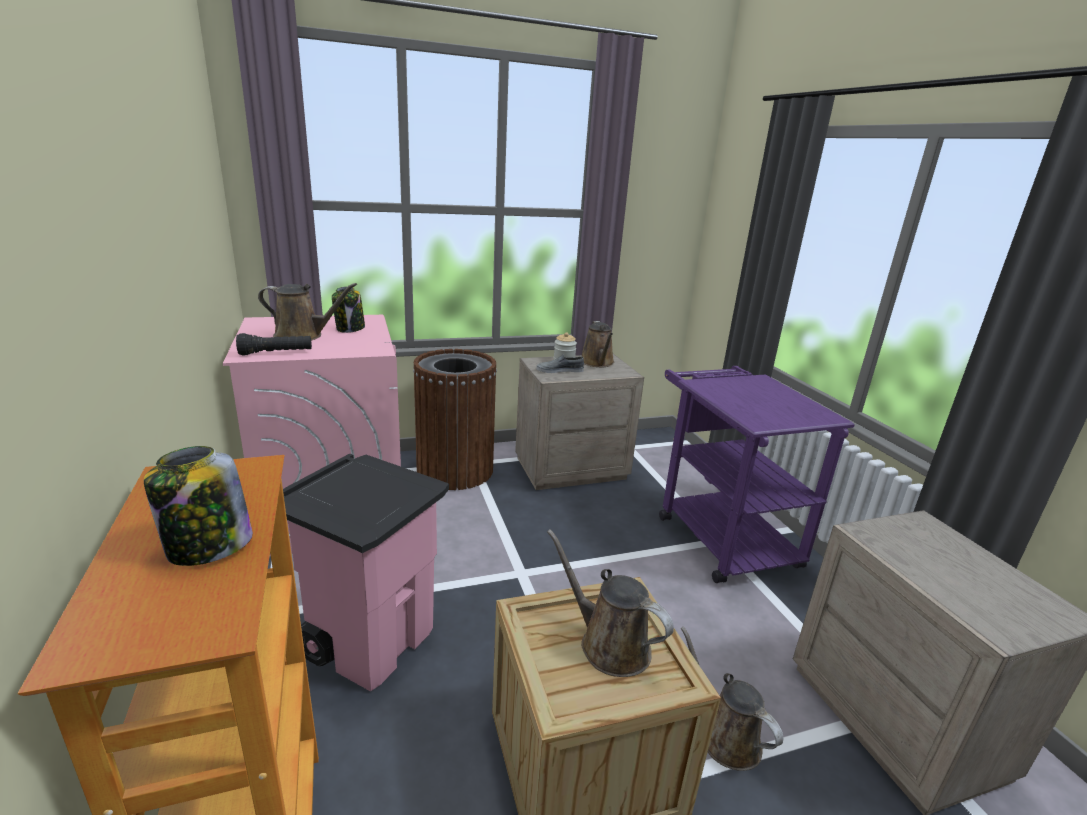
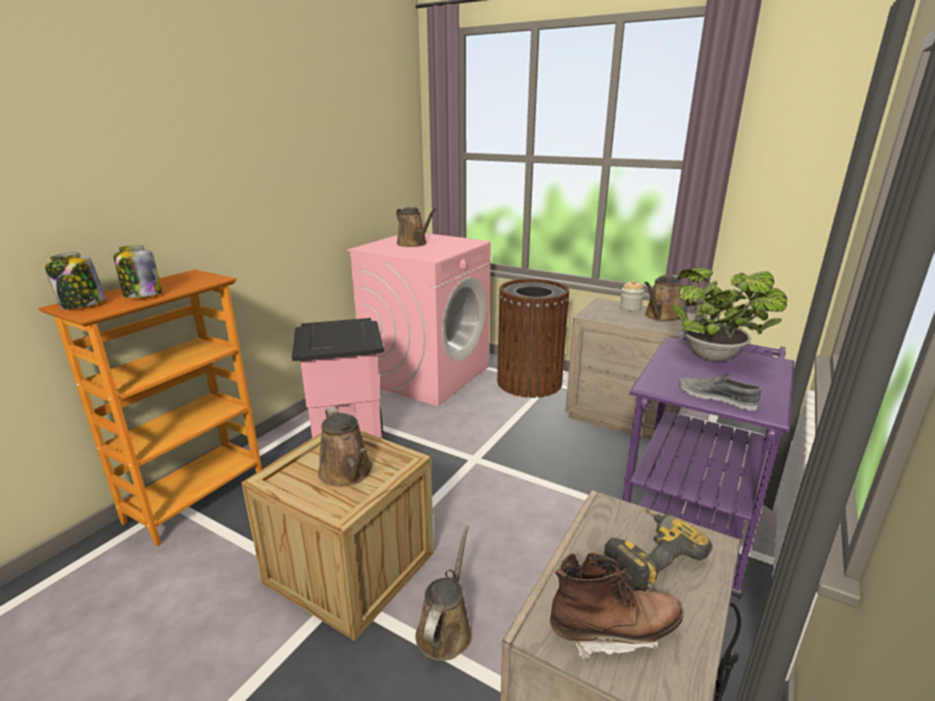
camera: 50 degrees right, 0 degrees up
(276, 353) = (379, 249): black flashlight -> none
(350, 329) = (448, 245): jar -> jar (82, 305)
(559, 370) = (610, 313): grey shoe -> grey shoe (716, 397)
(609, 644) = (347, 473): brown watering can -> brown watering can turned 150 degrees clockwise
(736, 387) = (715, 357): none -> potted plant
(928, 549) = (647, 555): none -> power drill
(1006, 605) = (613, 632): none -> brown boot

